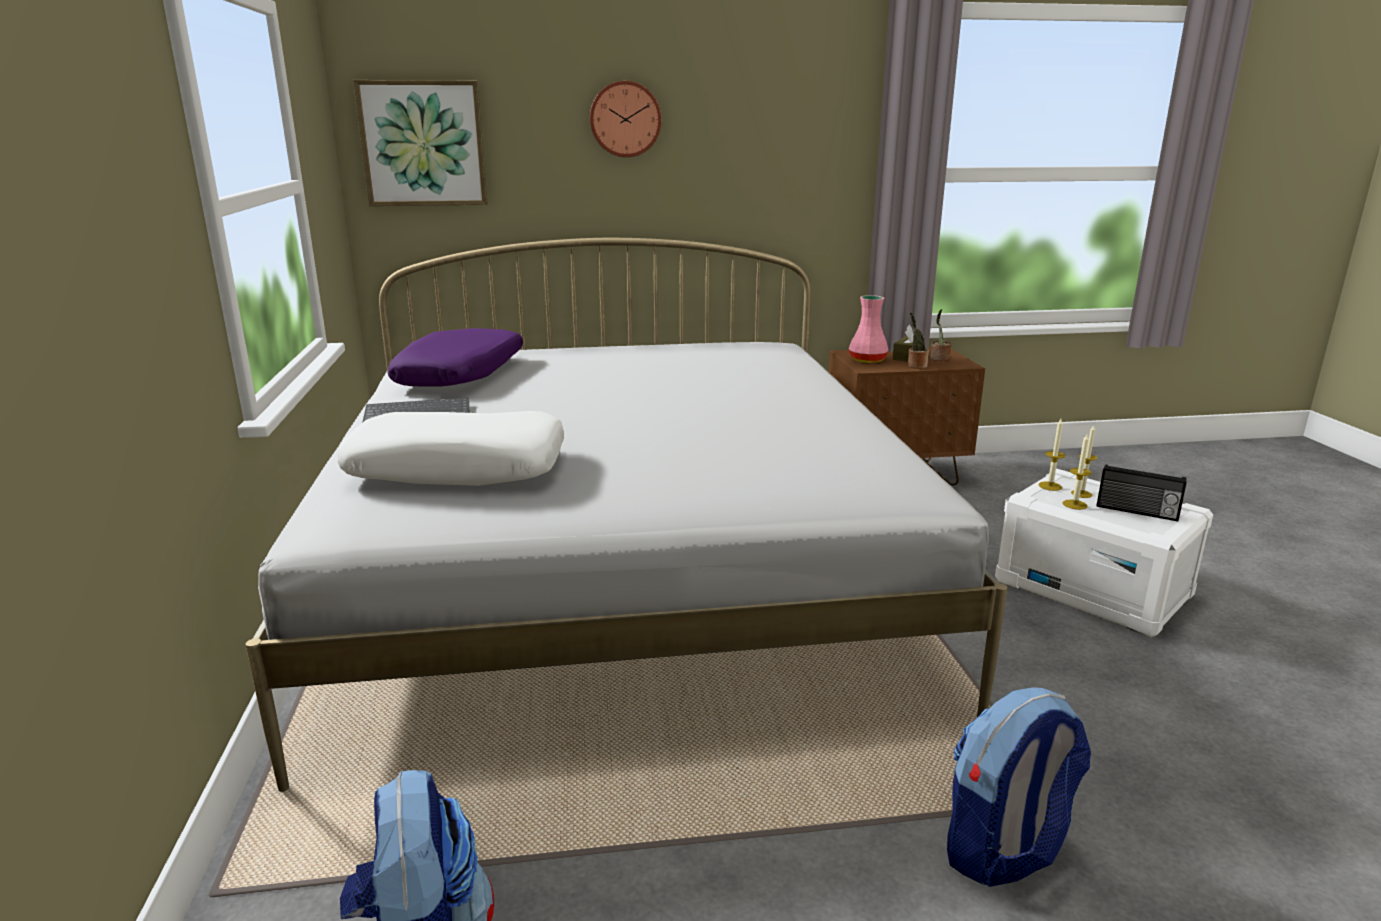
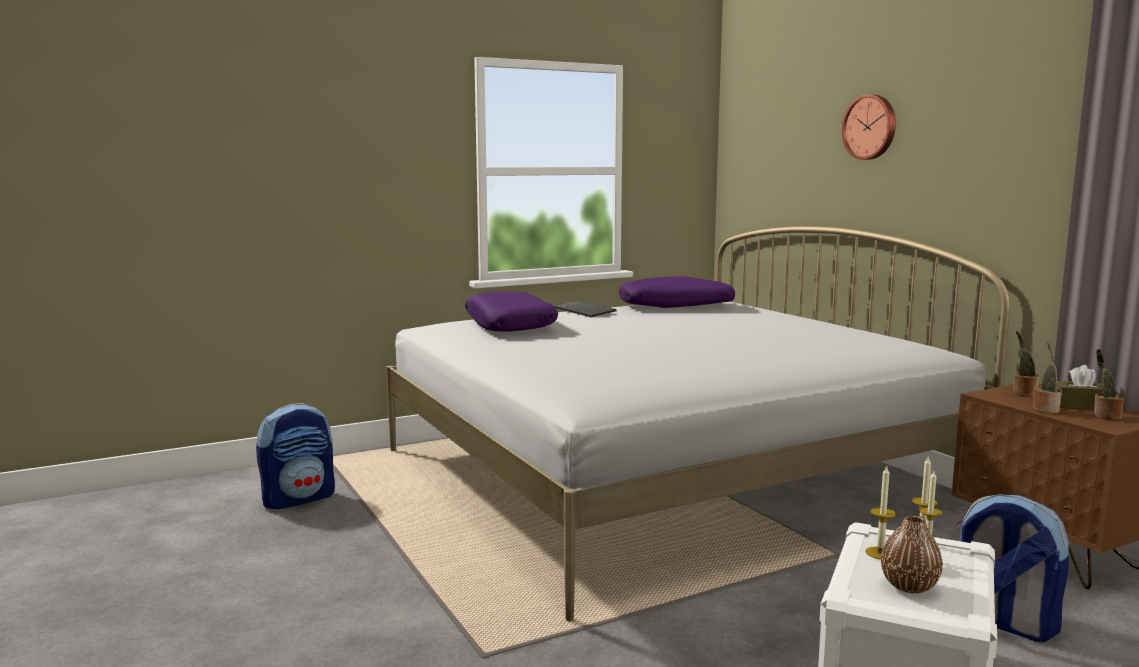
camera: 70 degrees right, 10 degrees down
(423, 144) = (754, 149): picture -> none
(458, 468) = (510, 325): white pillow -> purple pillow
(867, 360) = (1023, 393): pink vase -> potted plant
(1005, 851) = (417, 634): backpack -> backpack (1001, 623)
(1136, 511) = (909, 586): radio -> brown vase

